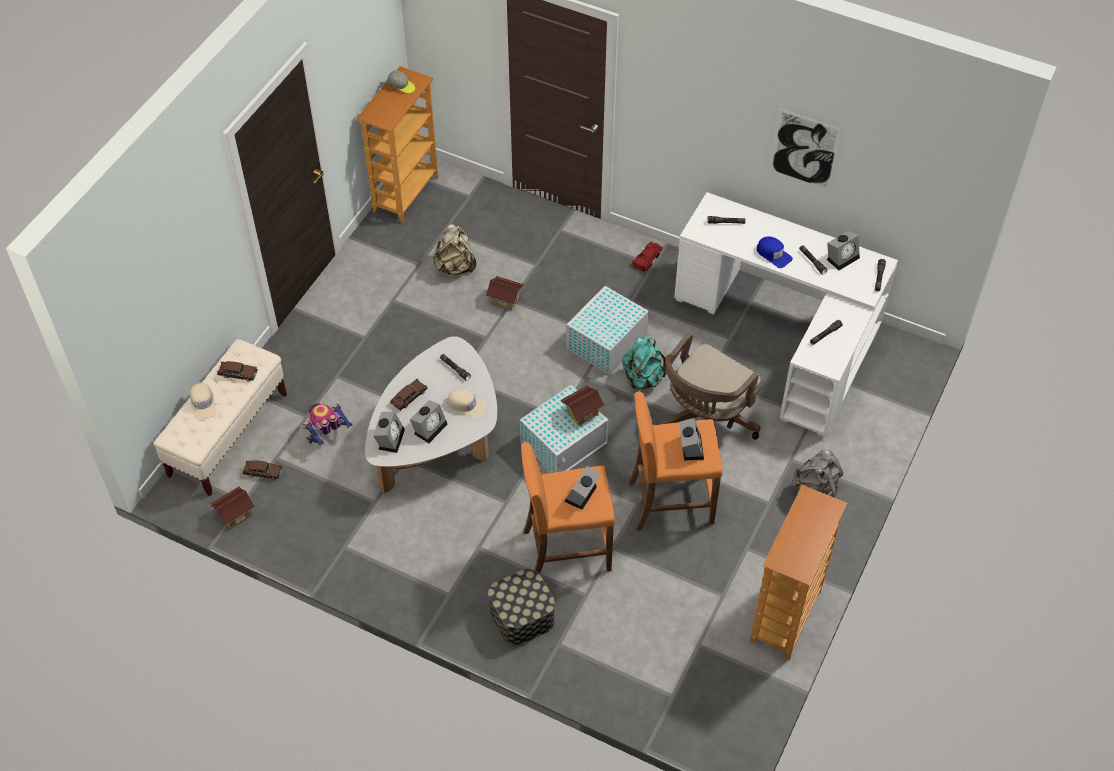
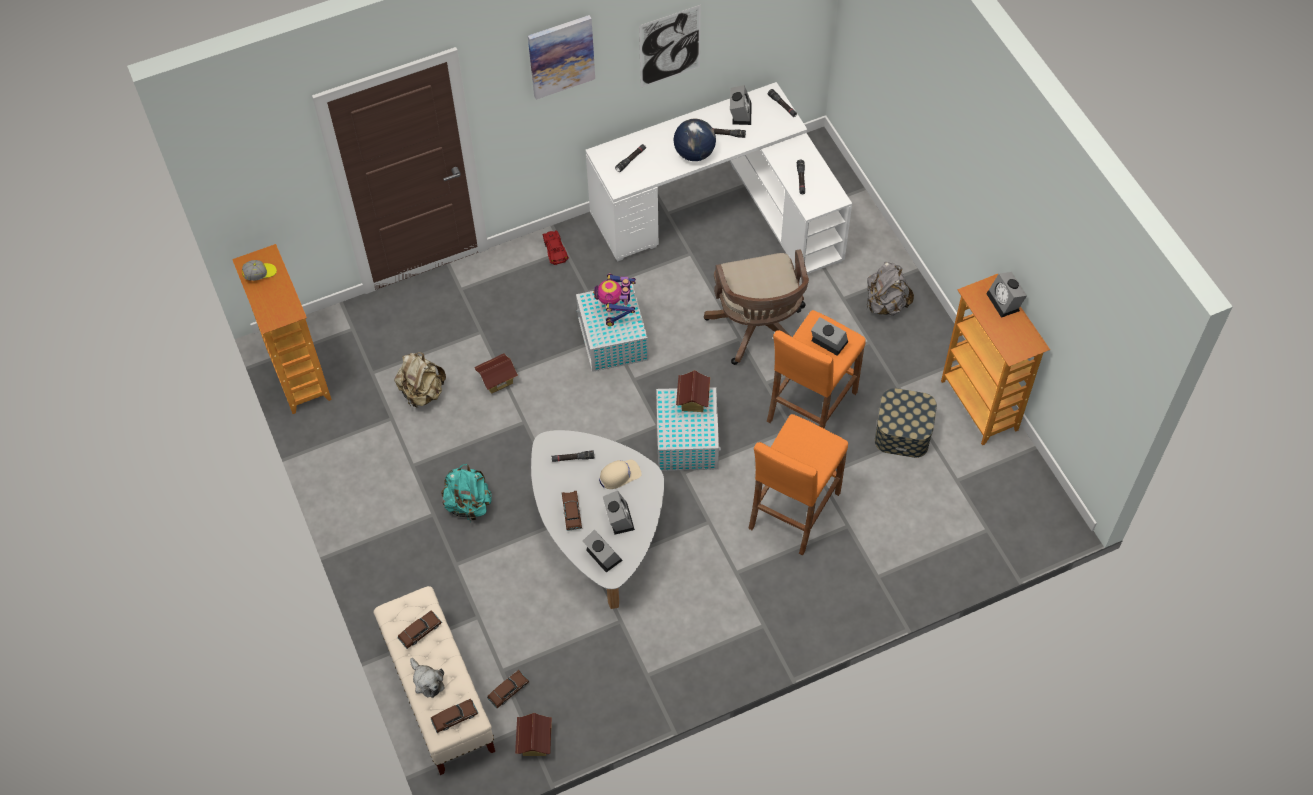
camera: 50 degrees left, 5 degrees up
(187, 437) = (455, 718): none -> brown toy car
(203, 403) = (427, 681): beige cap -> plush toy
(328, 436) = (516, 613): toy robot -> toy robot (616, 309)
(522, 616) = (829, 585): storage box -> storage box (903, 432)
(581, 495) = (810, 448): alarm clock -> alarm clock (1005, 302)
(643, 378) = (674, 339): turquoise backpack -> turquoise backpack (469, 504)
(704, 87) = (561, 56): none -> picture
(773, 254) = (694, 153): blue cap -> globe

